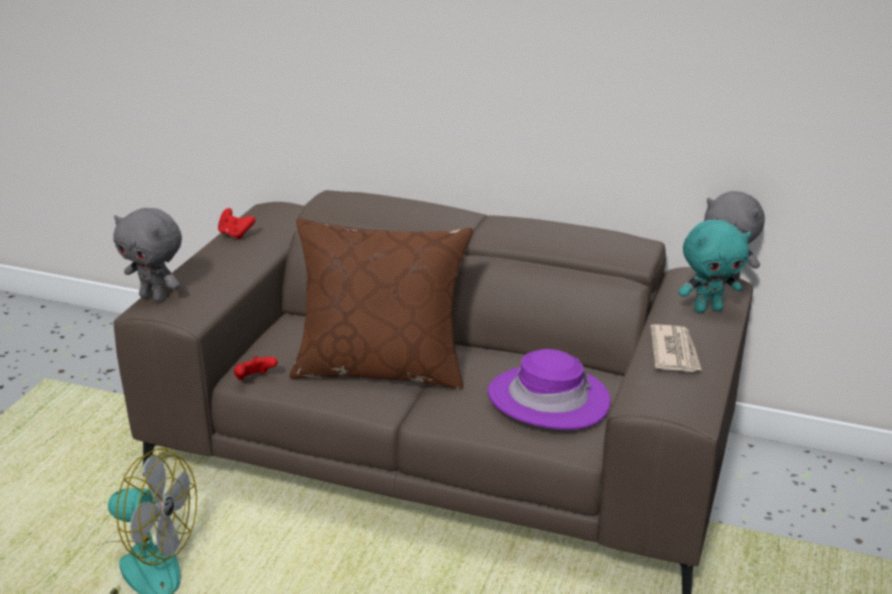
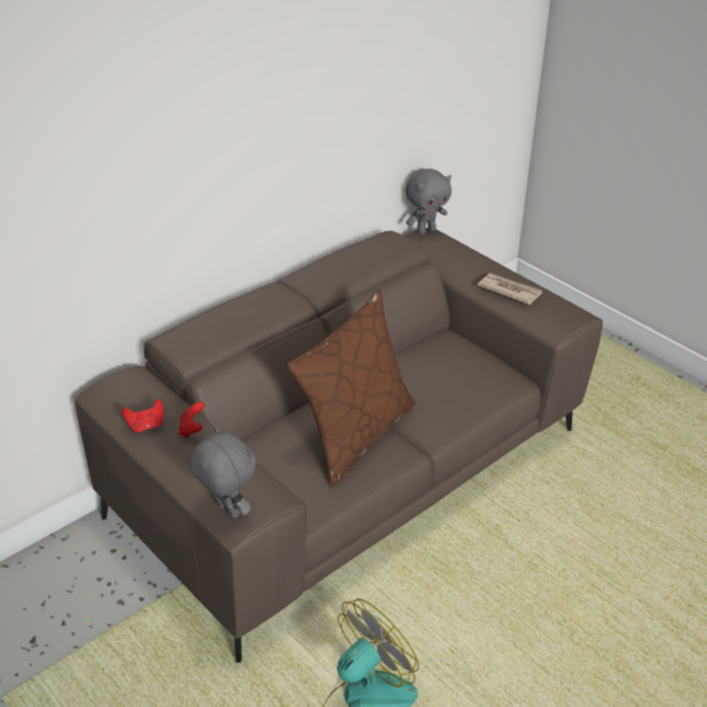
camera: 60 degrees left, 10 degrees up
(154, 298) = (226, 511): grey plush toy -> grey plush toy turned 105 degrees counterclockwise
(254, 379) = (318, 508): red game controller -> red game controller (192, 430)
(548, 399) = (458, 372): purple hat -> none
(707, 309) = (464, 256): turquoise plush toy -> none

